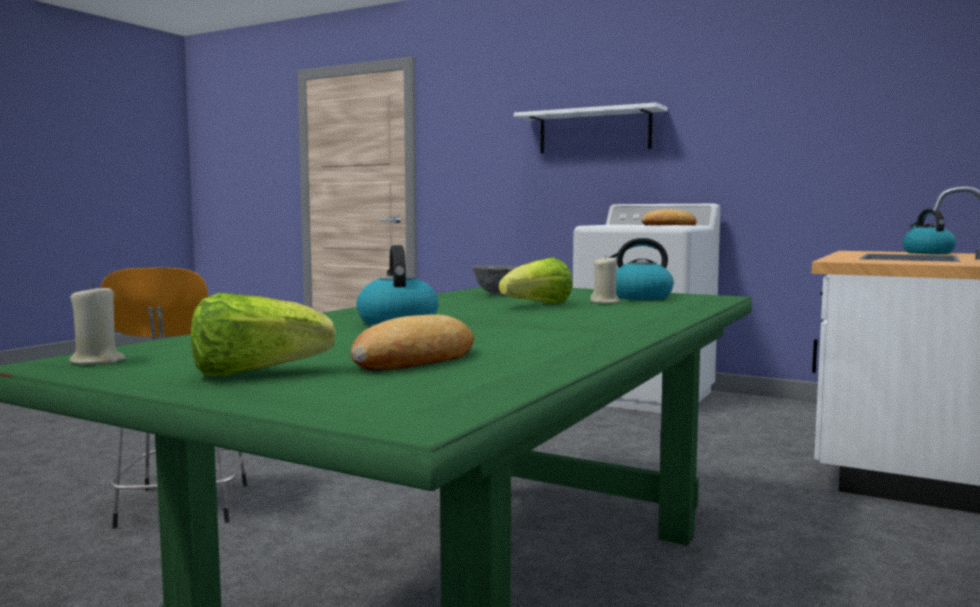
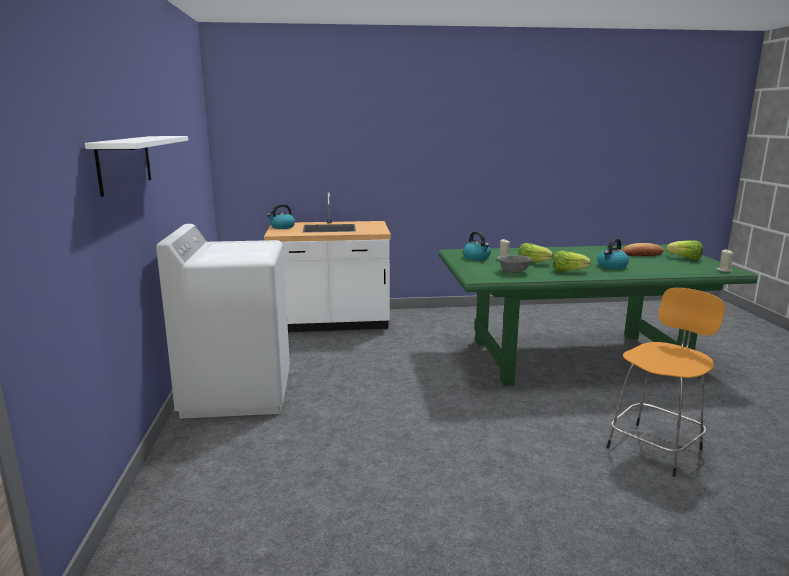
camera: 125 degrees left, 10 degrees up
(440, 306) = (568, 271): none -> lettuce
(669, 225) = (255, 244): bread -> none

